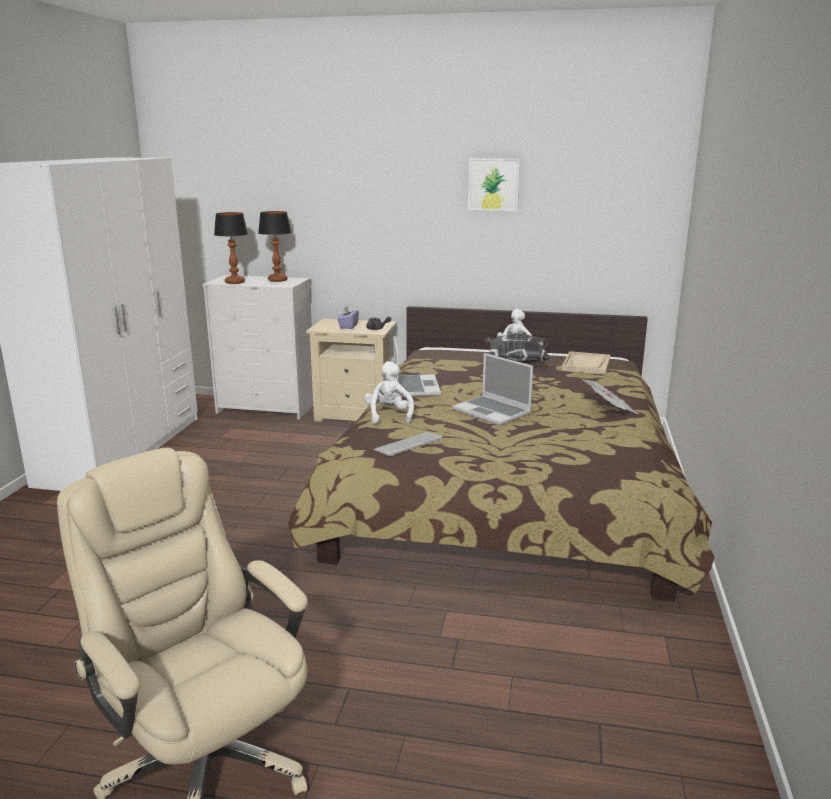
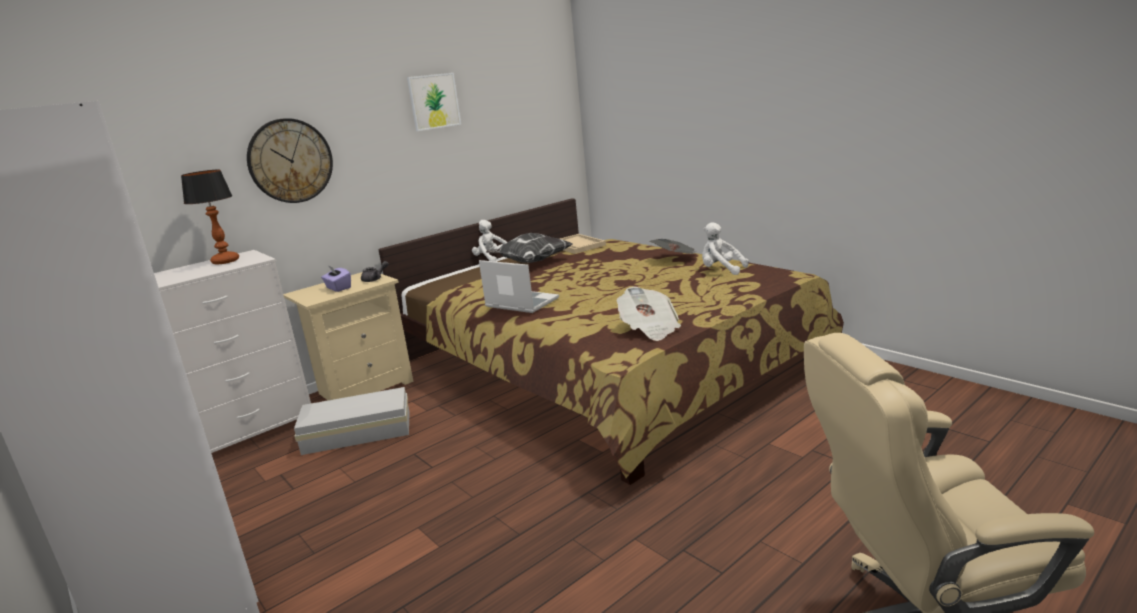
camera: 50 degrees left, 0 degrees up
(235, 282) = (177, 278): table lamp -> none
(297, 439) = (359, 432): none -> white storage box
(351, 215) = (290, 161): none -> wall clock
(389, 416) = (571, 324): white plush toy -> white plush toy (720, 270)
(408, 445) = (649, 329): keyboard -> newspaper
(493, 412) = (625, 289): laptop -> none

